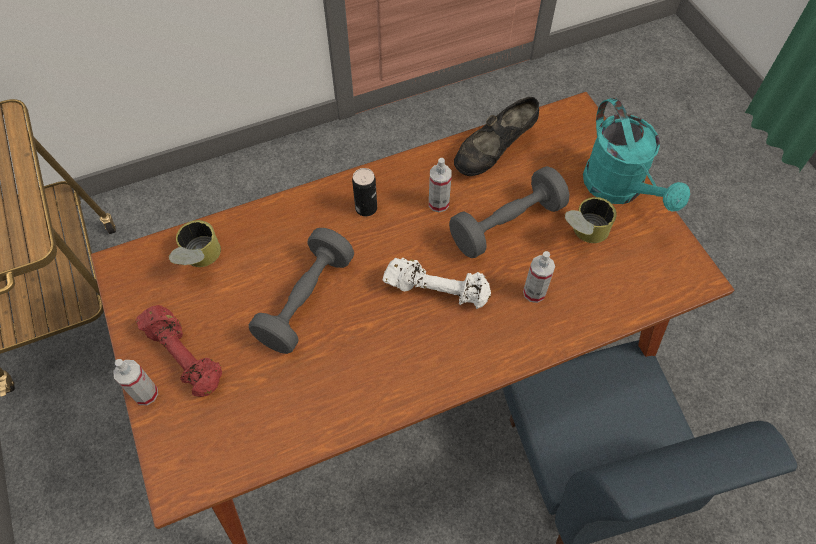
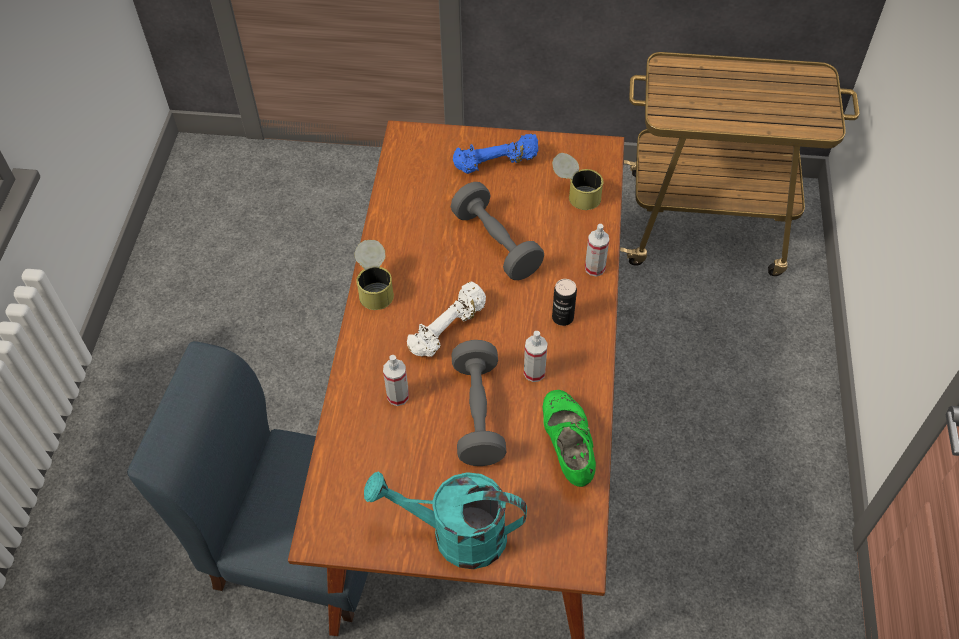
camera: 120 degrees right, 5 degrees down
(145, 394) = (482, 137): spray bottle -> spray bottle (594, 268)
(185, 356) = (496, 163): red dumbbell -> blue dumbbell
(493, 153) = (567, 448): black shoe -> green shoe
(583, 234) = (428, 469): can -> can (375, 287)

